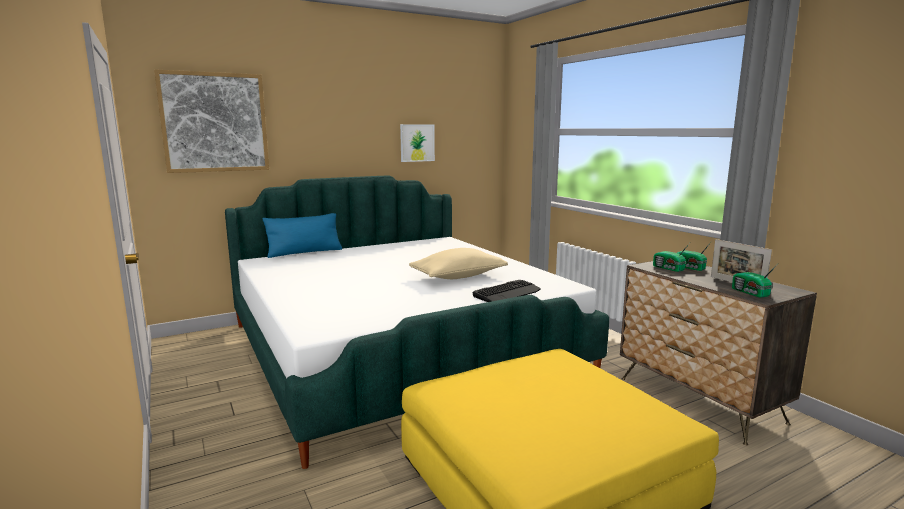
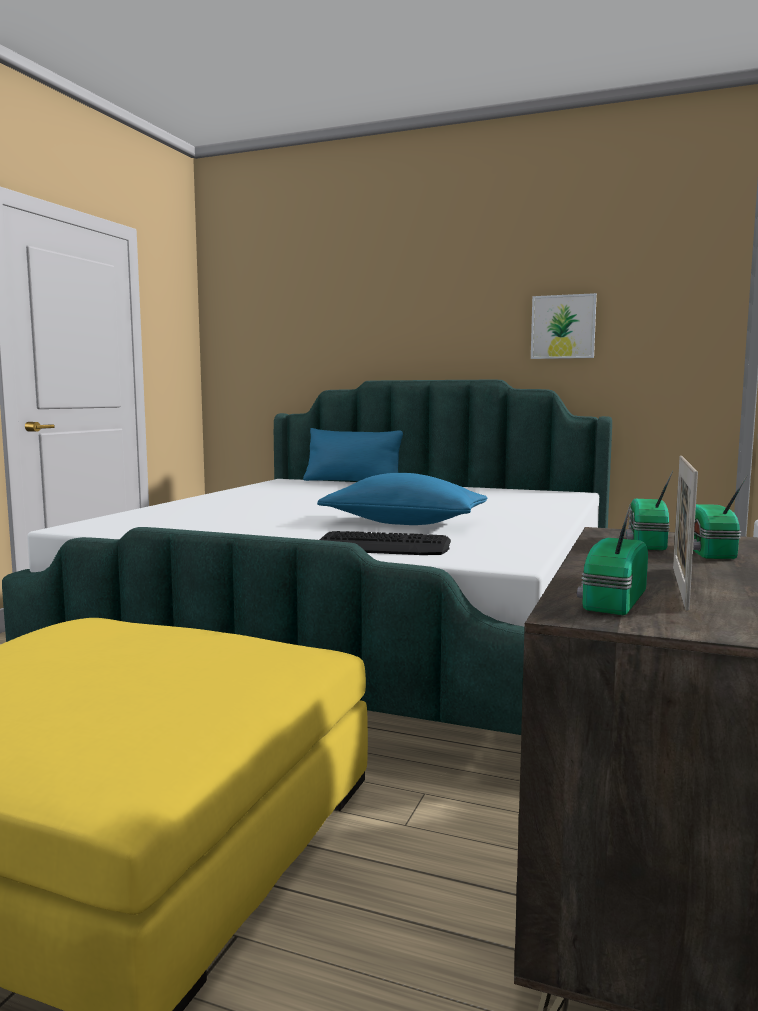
camera: 50 degrees right, 5 degrees down
(215, 122) = (283, 307): picture -> none
(458, 277) = (403, 523): beige pillow -> blue pillow

